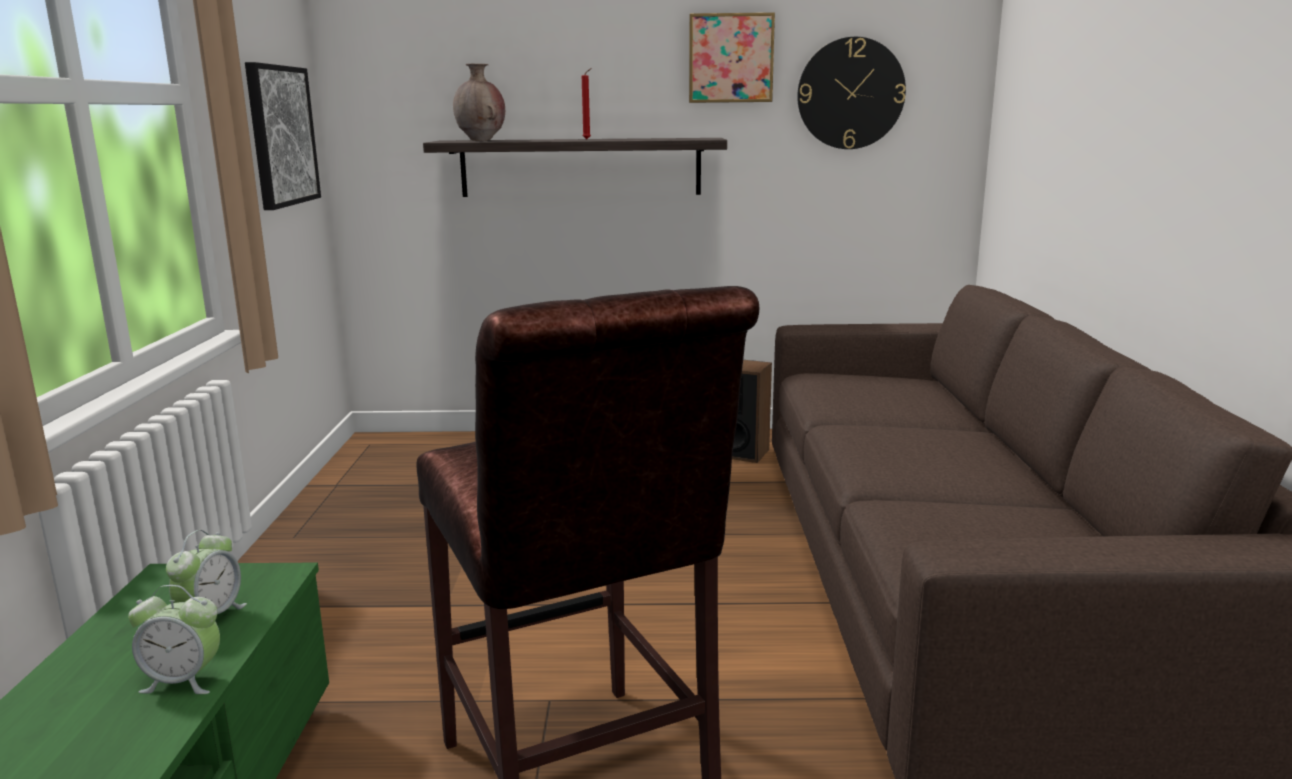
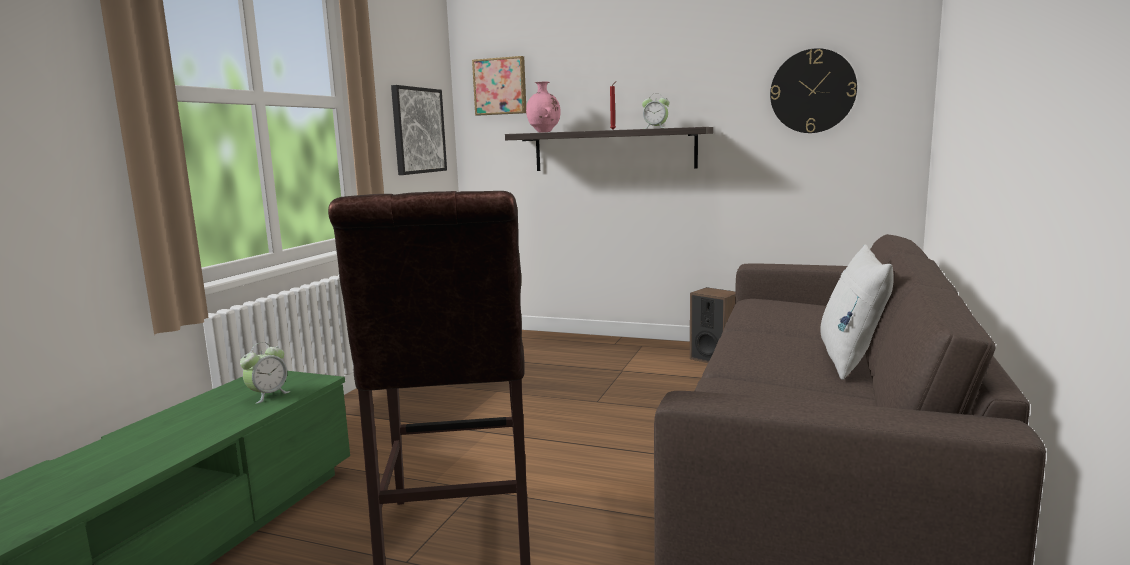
camera: 20 degrees right, 5 degrees down
(183, 681) = (228, 422): alarm clock -> alarm clock (655, 128)
(481, 140) = (544, 132): brown vase -> pink vase
(730, 58) = (719, 70): picture -> picture (500, 86)
(997, 457) = (851, 361): none -> grey pillow

